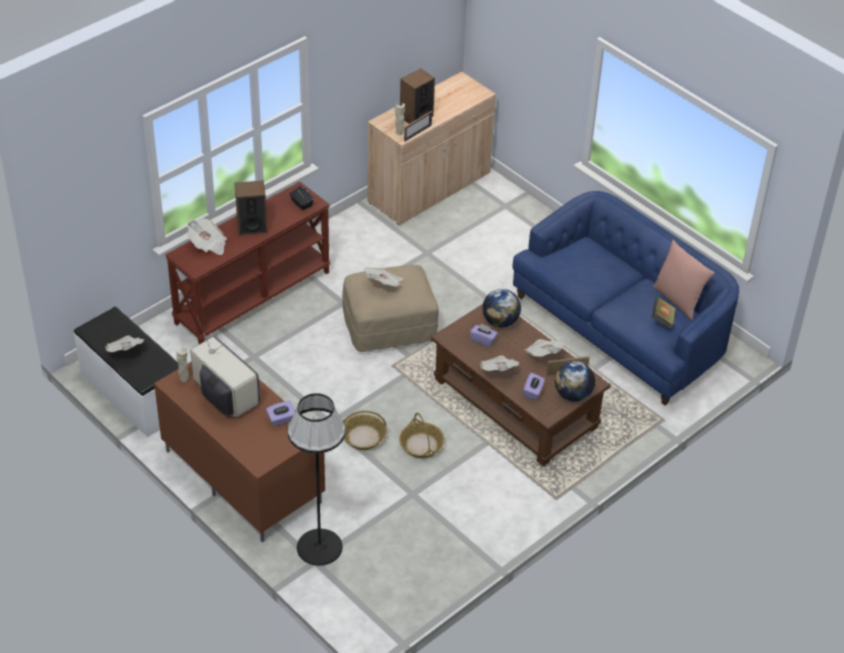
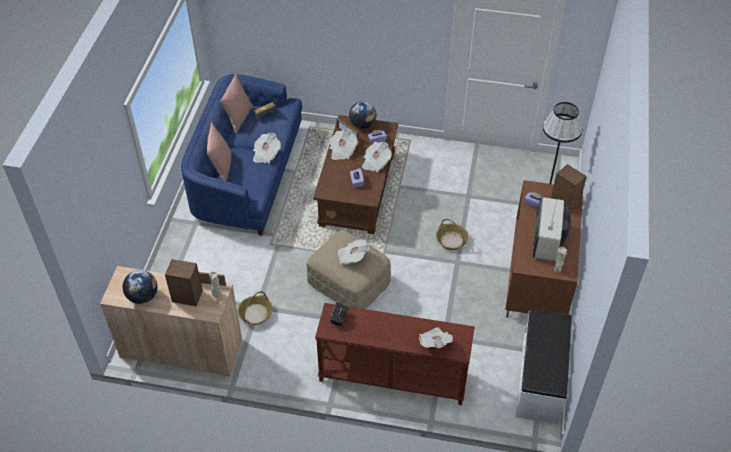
camera: 125 degrees left, 5 degrees up
(125, 351) = (552, 349): newspaper -> newspaper (266, 154)
(252, 227) = (391, 330): speaker -> speaker (564, 202)
(421, 445) = (430, 212): basket -> basket (255, 314)
(500, 321) = (333, 182): globe -> globe (143, 296)
(605, 252) = (221, 167): none -> pink pillow

